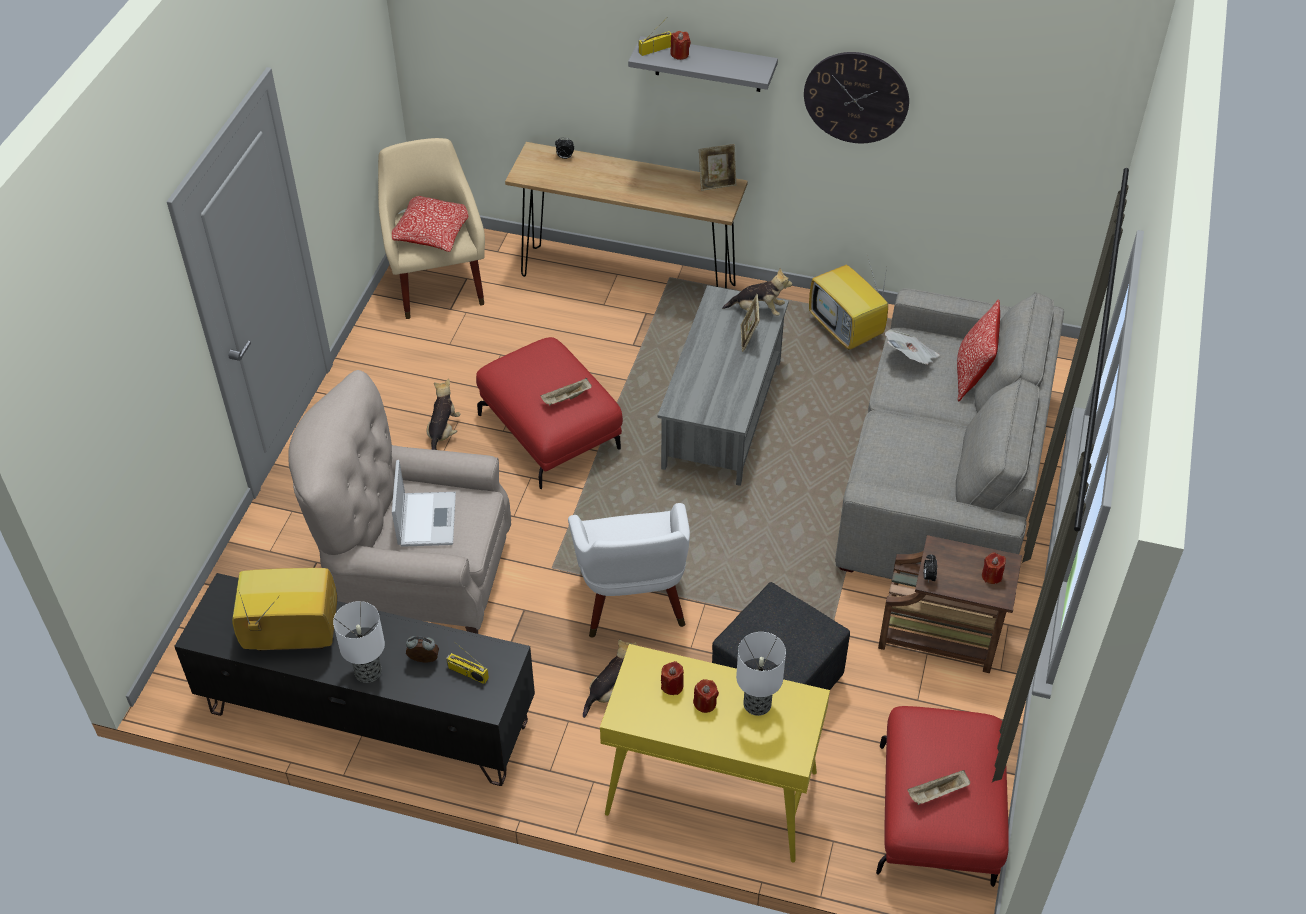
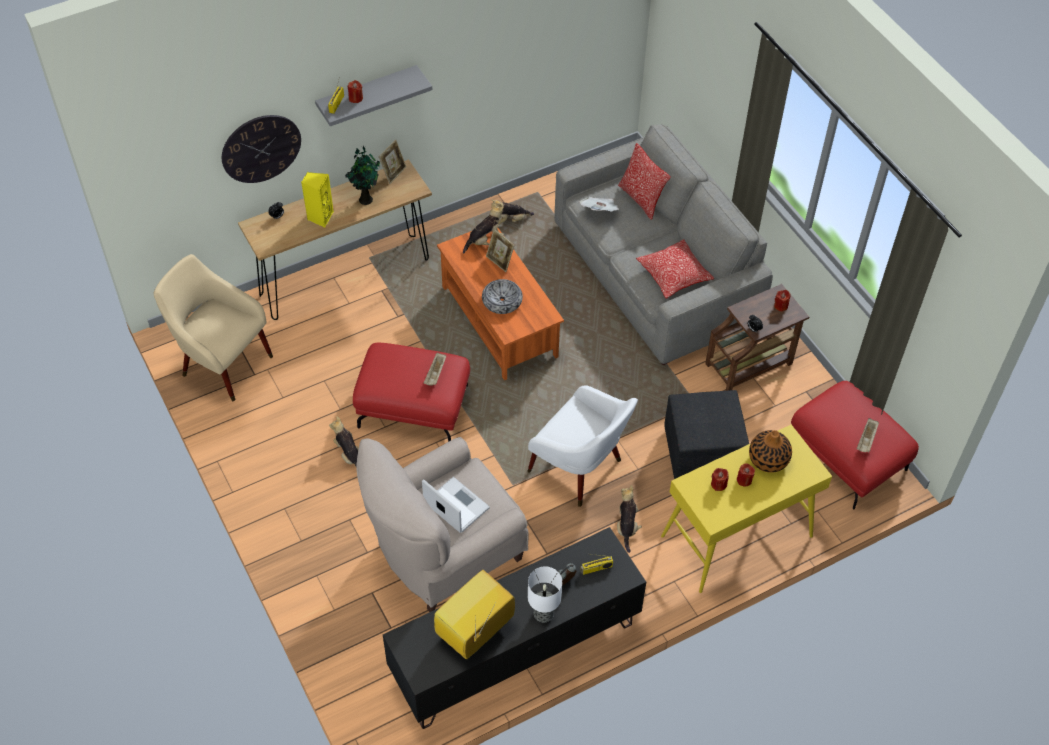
camera: 45 degrees left, 5 degrees up
(432, 232) = (221, 327): pillow -> pillow (674, 275)
(601, 180) = (320, 217): none -> yellow speaker
(662, 189) = (365, 198): none -> potted plant
(705, 374) = (502, 300): none -> bowl
(723, 414) = (499, 321): grey coffee table -> orange coffee table
(758, 704) = (768, 459): table lamp -> vase
(847, 331) = (510, 221): television -> plush toy
(856, 97) = (473, 63): wall clock -> wall clock (261, 148)

